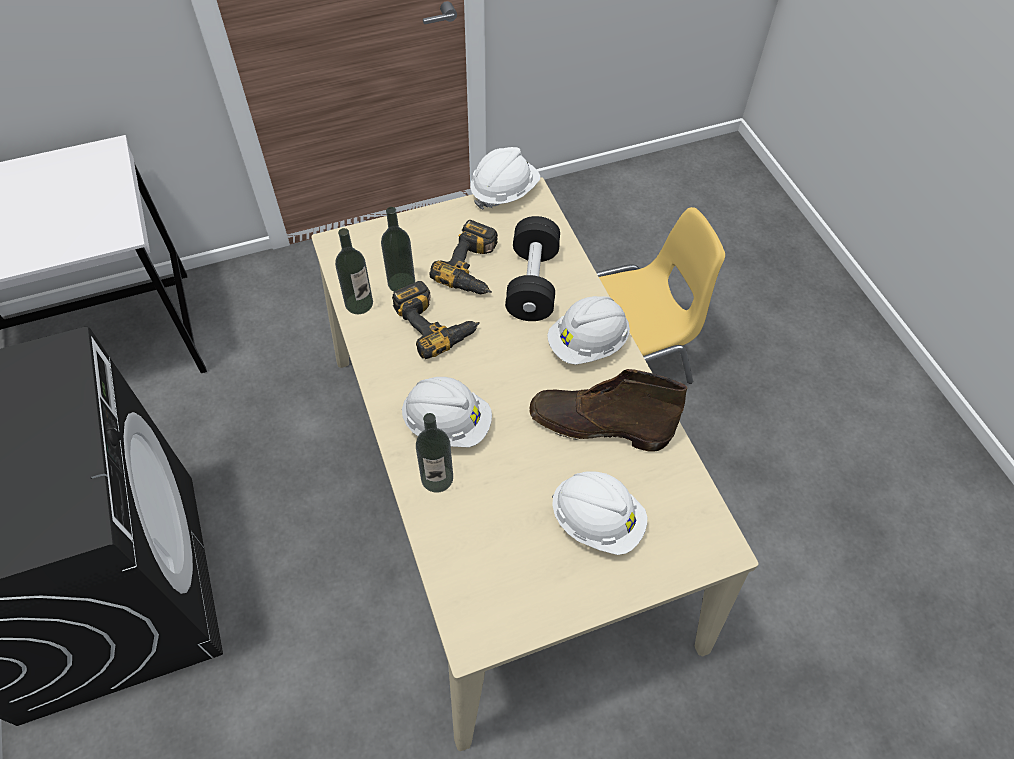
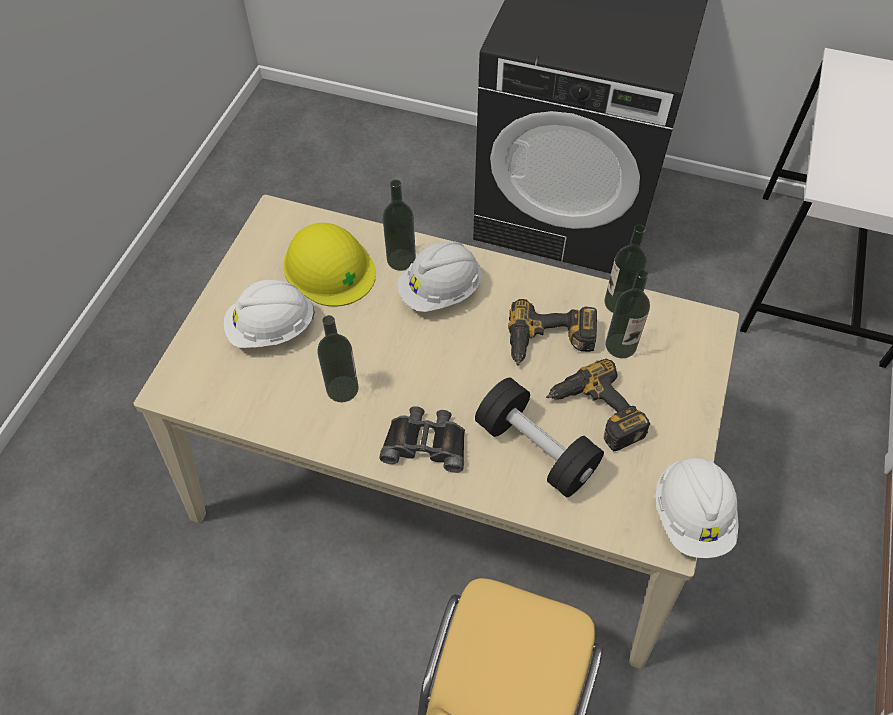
camera: 130 degrees right, 0 degrees up
(495, 530) = (329, 267): none -> yellow hard hat
(587, 344) = (425, 442): white hard hat -> black binoculars
(598, 424) = (342, 389): brown boot -> bottle

